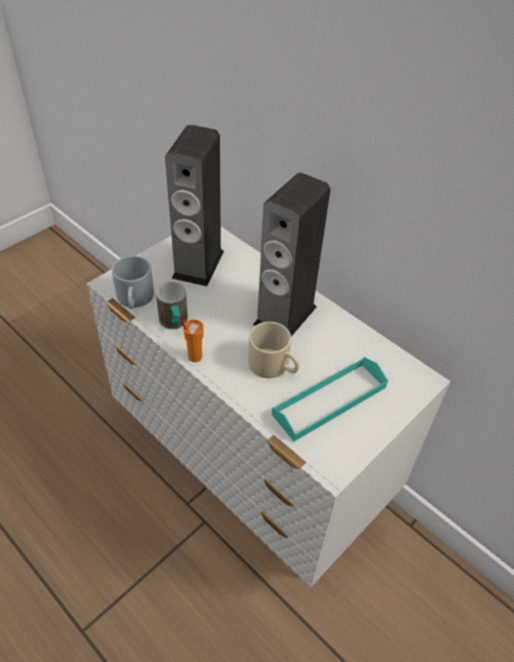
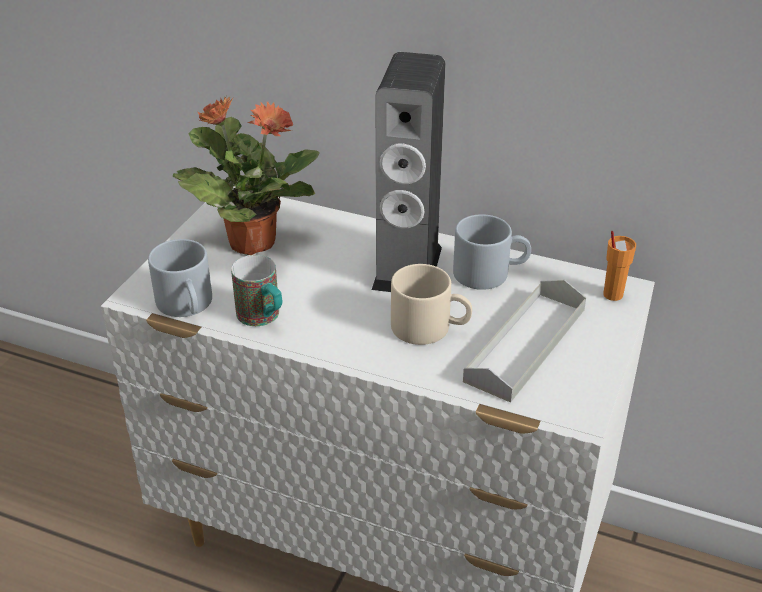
camera: 20 degrees left, 10 degrees down
(194, 356) = (316, 348): orange cup -> orange cup (612, 294)
(198, 264) = (251, 241): speaker -> potted plant
(329, 401) = (526, 344): turquoise tray -> grey tray
(338, 336) = (490, 272): none -> grey mug

